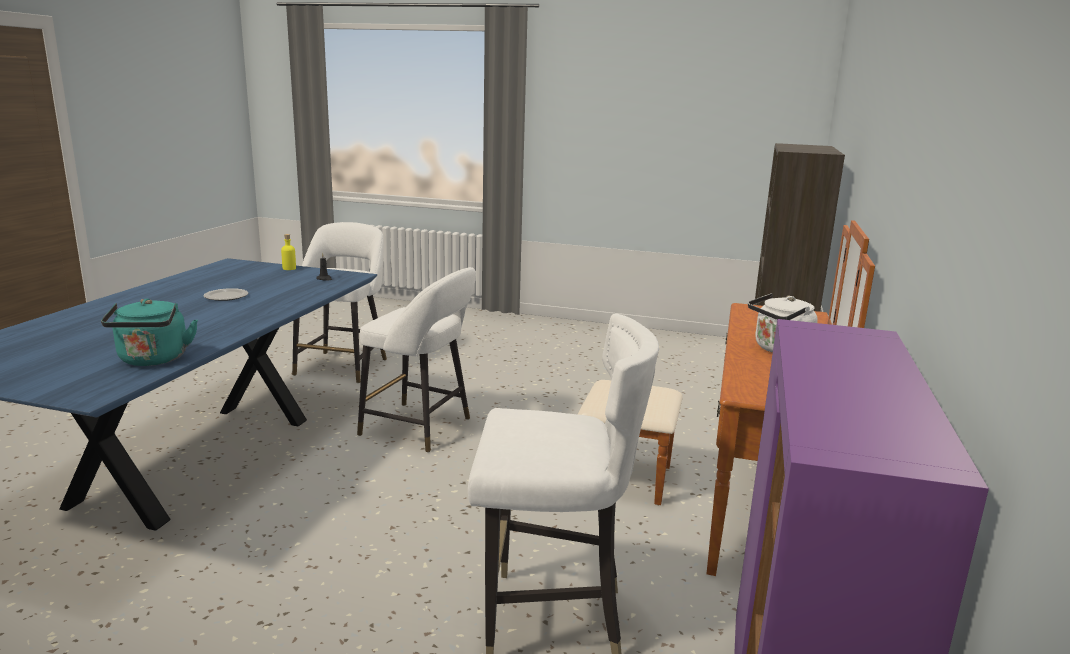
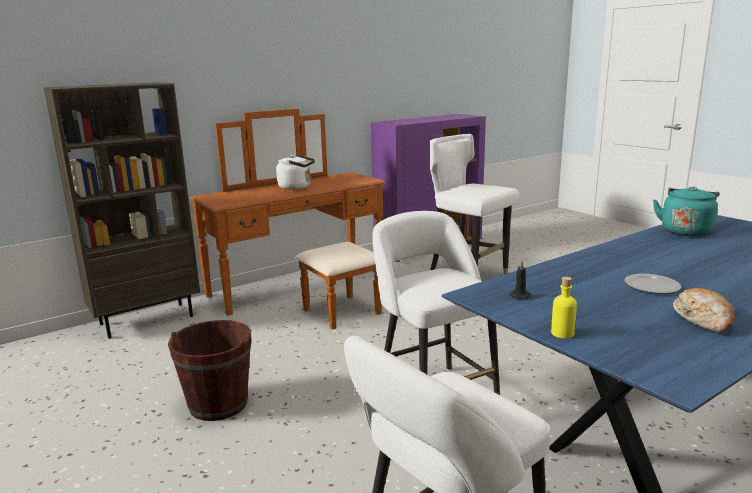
camera: 140 degrees left, 0 degrees up
(199, 284) = (703, 319): none -> bread
(565, 382) = (218, 404): none -> brown bucket

